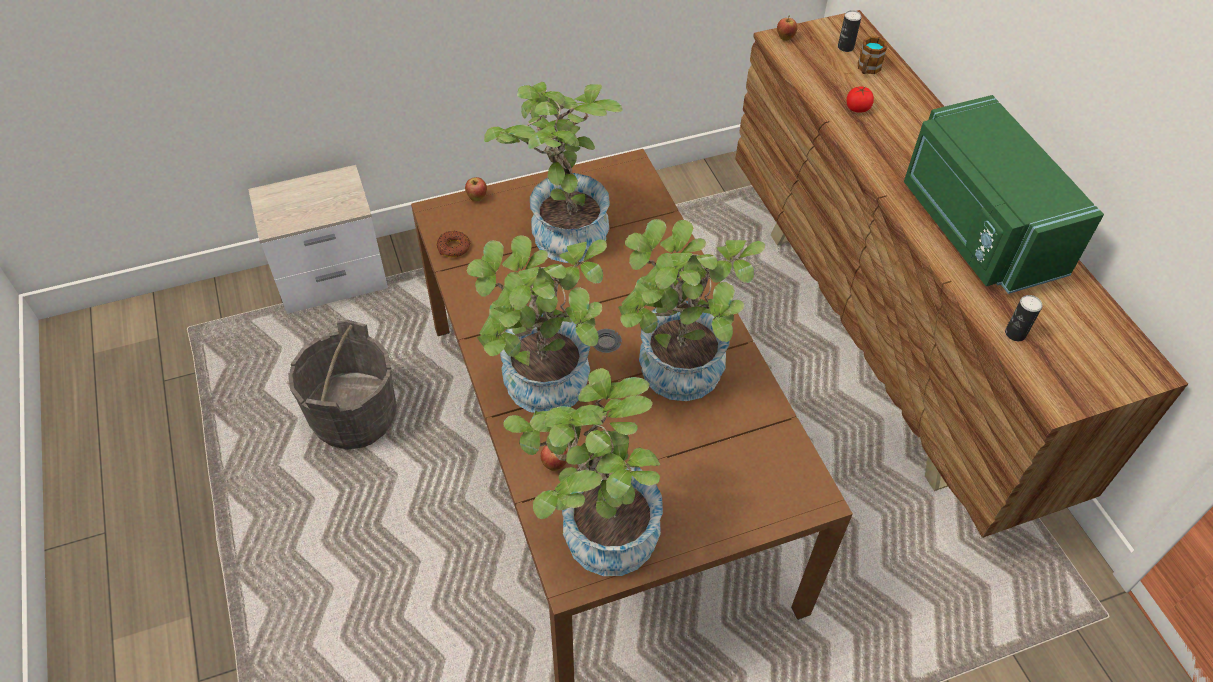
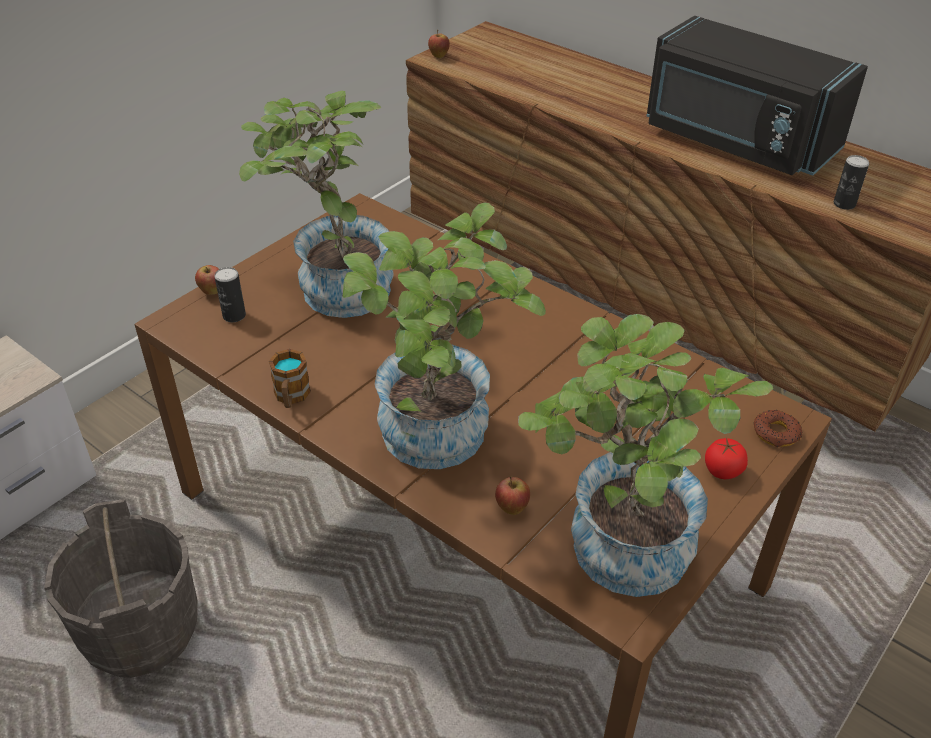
camera: 30 degrees left, 10 degrees down
(453, 247) = (221, 347): donut -> donut (776, 433)
(674, 377) = (564, 373): potted plant -> none
(845, 47) = (499, 49): can -> can (234, 315)
(857, 108) = (552, 88): tomato -> tomato (722, 471)
(867, 69) = (533, 59): mug -> mug (291, 397)
(976, 228) = (736, 141): green microwave -> black microwave

